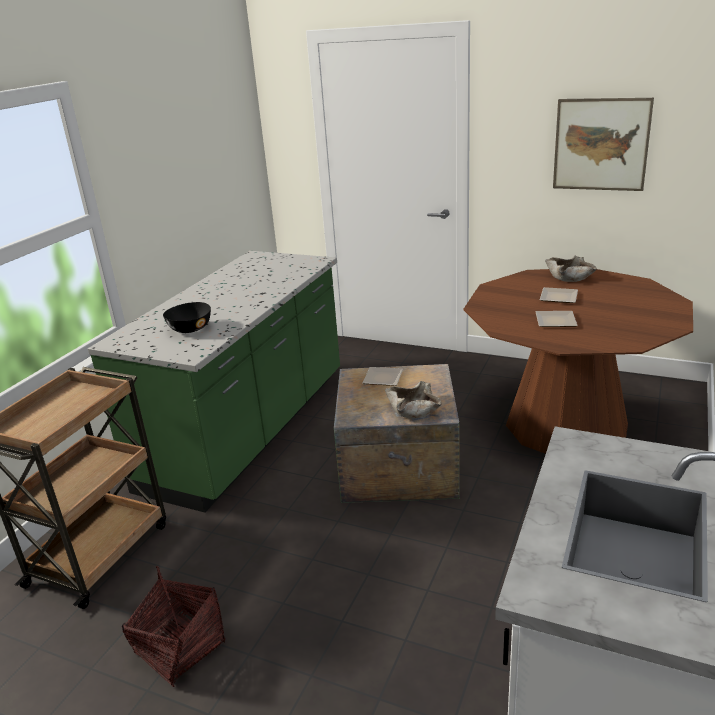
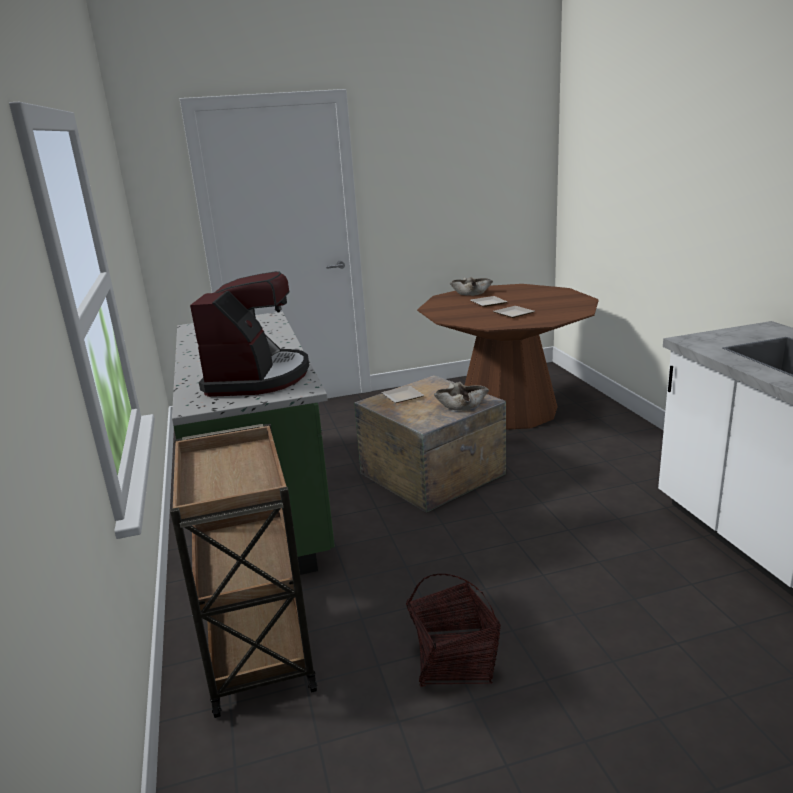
camera: 40 degrees left, 5 degrees down
(190, 329) = (257, 377): black bowl -> coffee machine
(601, 144) = (461, 187): picture -> none

